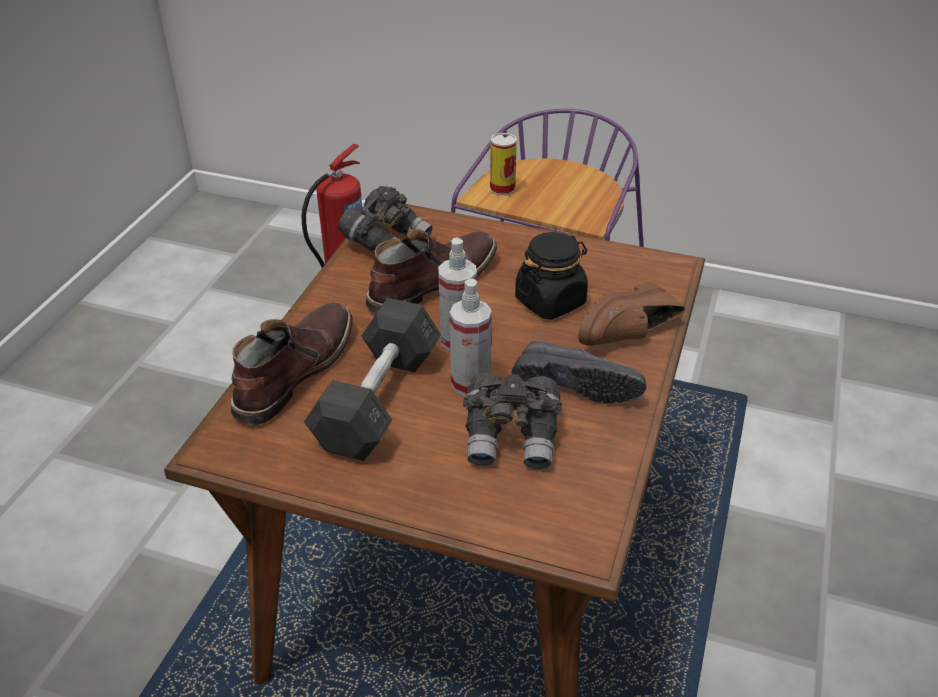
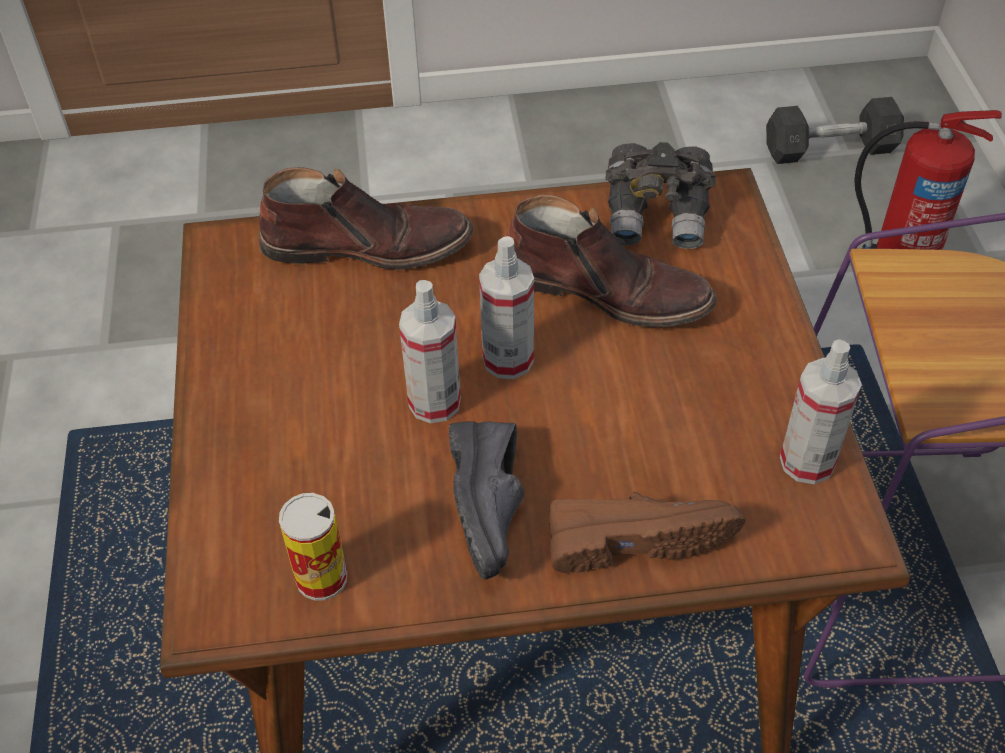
camera: 65 degrees right, 10 degrees up
(378, 400) = (358, 333): grey dumbbell -> grey dumbbell (829, 149)
(502, 189) = (925, 282): can -> can (321, 578)
(512, 438) = (359, 478): grey binoculars -> none
(550, 301) = (652, 422): black jar -> none
(615, 259) = (807, 461): none -> spray bottle
(631, 336) = (636, 538): brown shoe -> brown shoe turned 150 degrees clockwise

